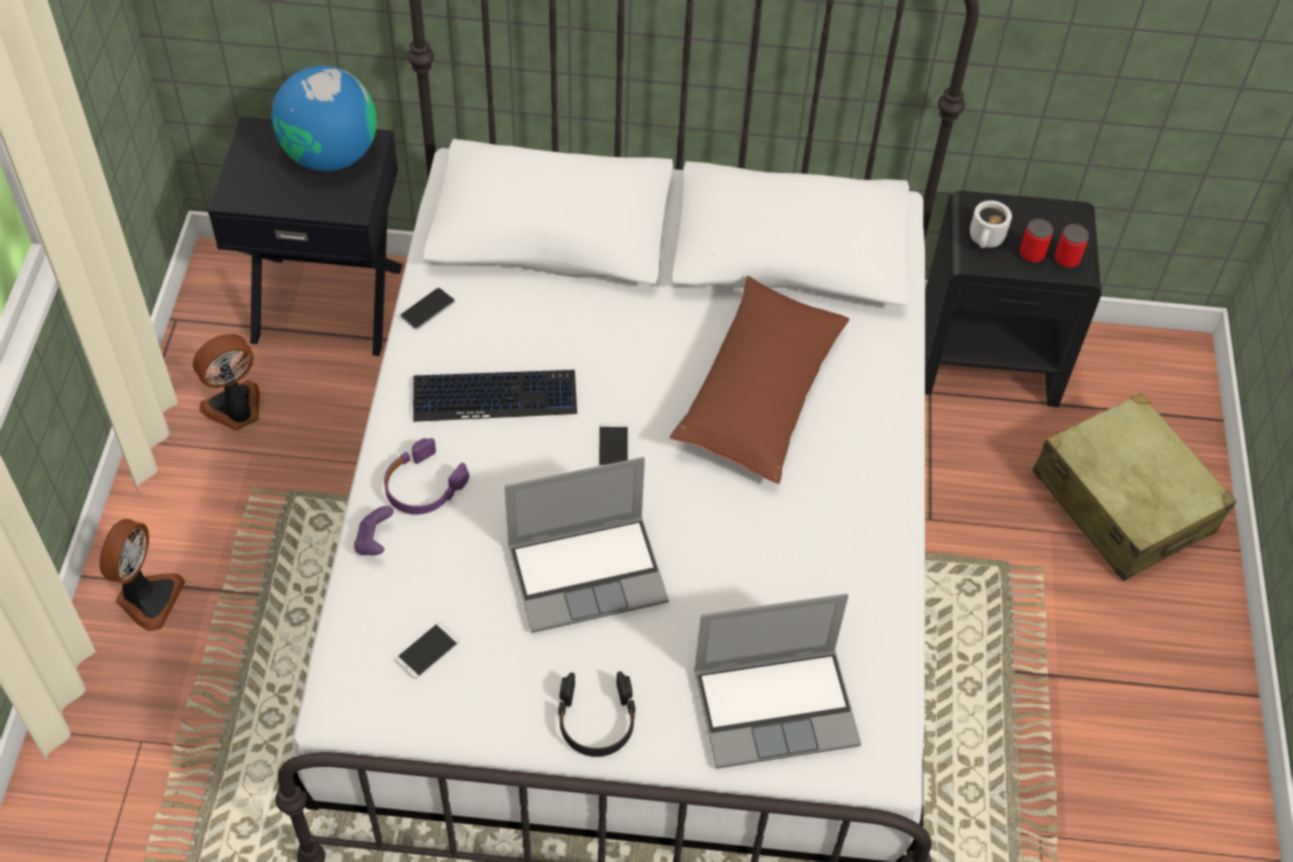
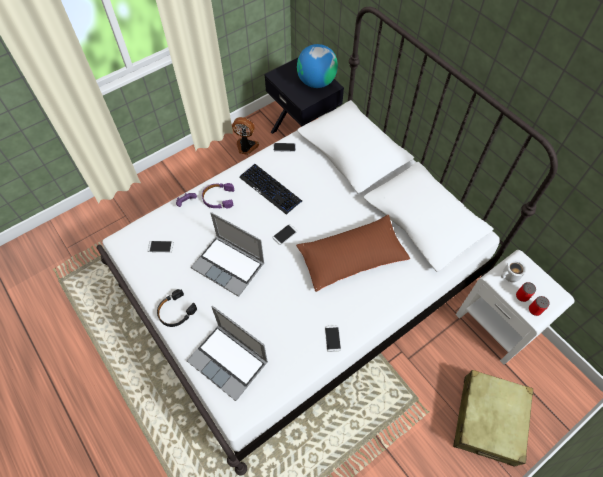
camera: 50 degrees right, 5 degrees up
(147, 598) = (168, 180): fan -> none
(877, 531) = (332, 338): none -> phone
(989, 359) = (496, 325): black nightstand -> white nightstand

